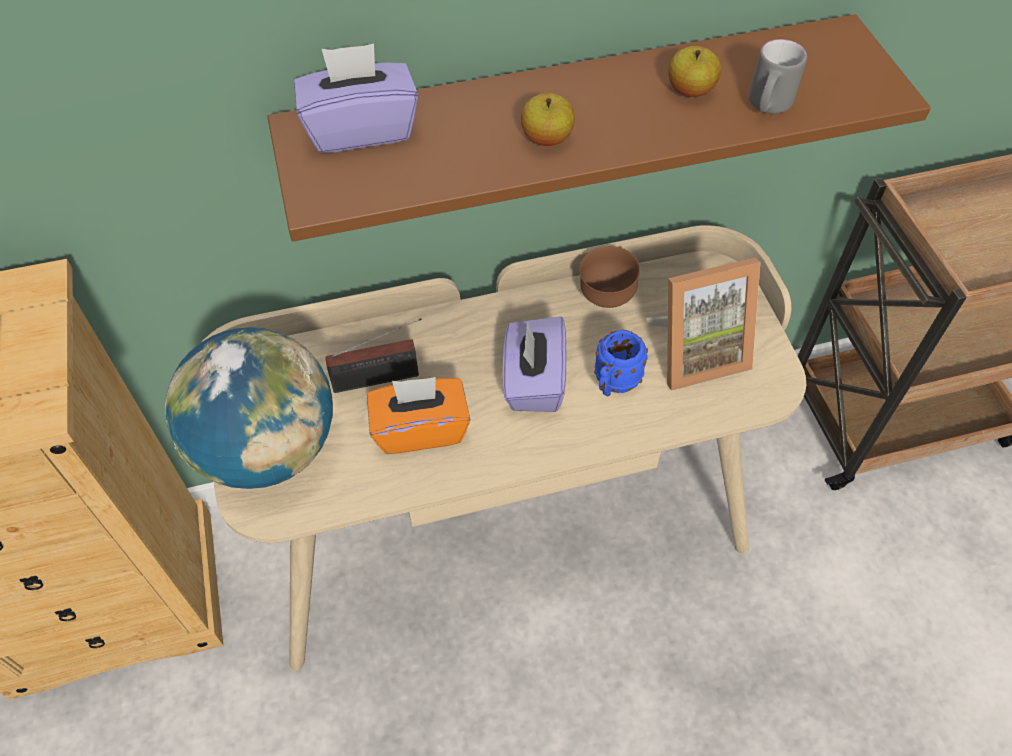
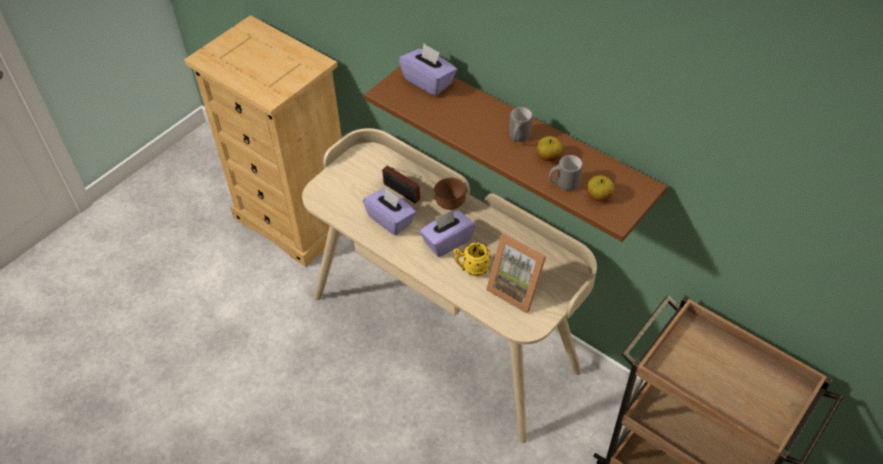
camera: 55 degrees right, 5 degrees down
(268, 449) = (342, 181): globe -> none
(420, 429) = (391, 220): orange tissue box -> purple tissue box
(546, 138) = (475, 131): apple -> apple (598, 196)
(605, 298) = (517, 240): brown bowl -> brown bowl (450, 204)
(613, 384) = (471, 269): blue mug -> yellow mug
(614, 99) = (518, 138): none -> grey mug

